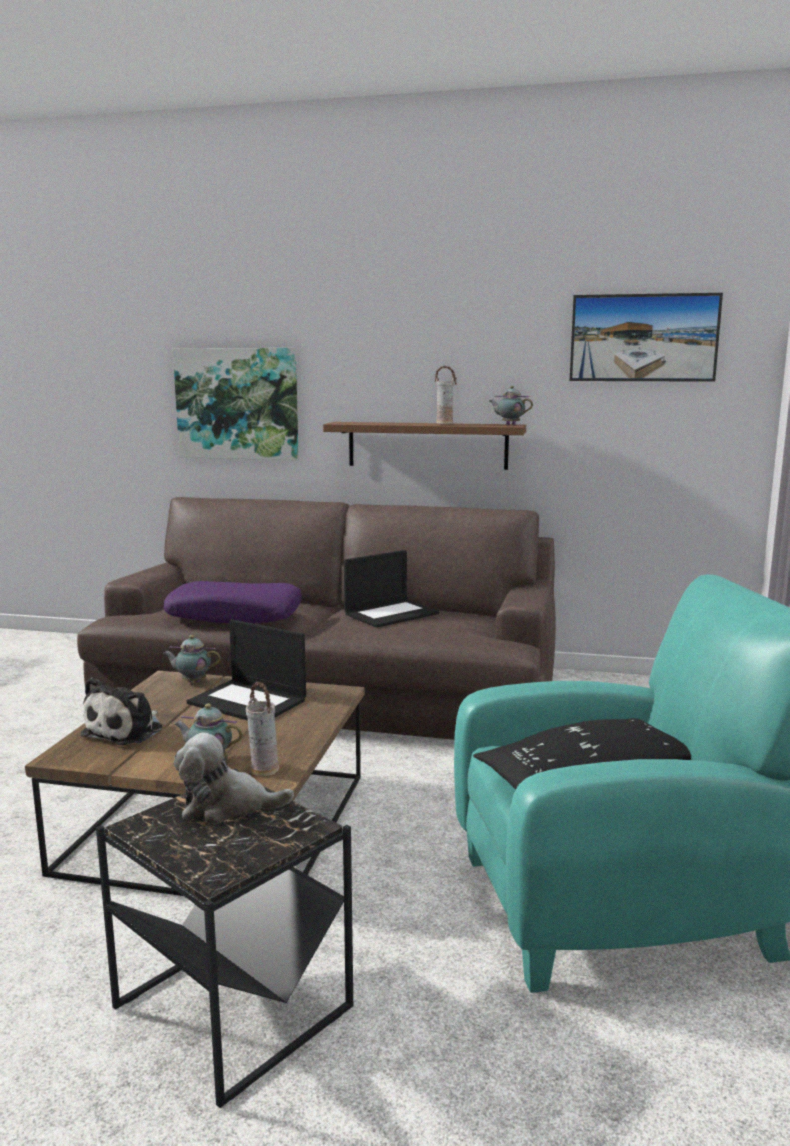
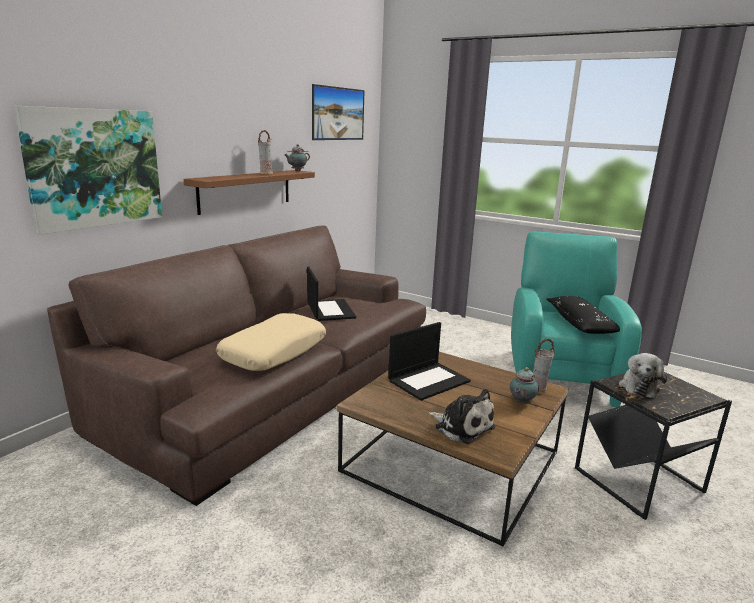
camera: 70 degrees left, 5 degrees up
(192, 681) = (375, 394): teapot -> none
(235, 615) = (274, 352): purple pillow -> beige pillow

